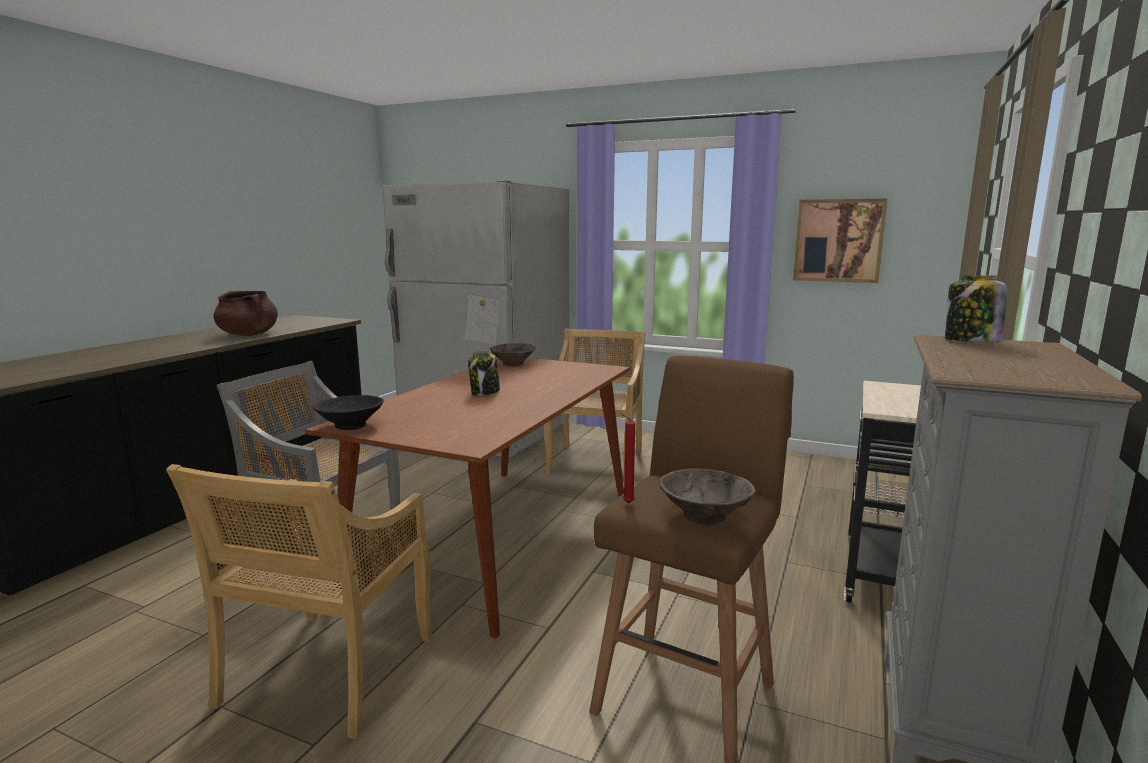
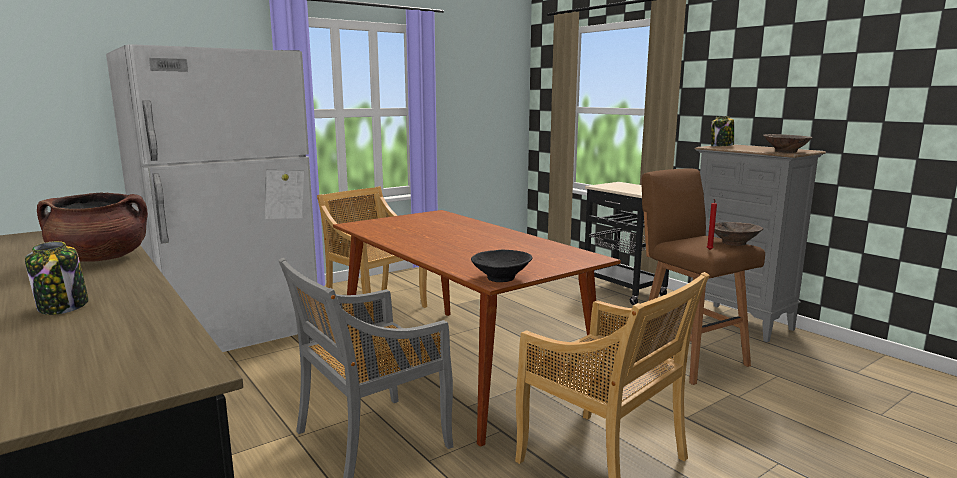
camera: 60 degrees left, 0 degrees up
(485, 392) = (456, 241): jar -> jar (63, 307)
(512, 364) = (372, 226): brown bowl -> brown bowl (785, 152)
(838, 240) = (466, 105): picture -> none

